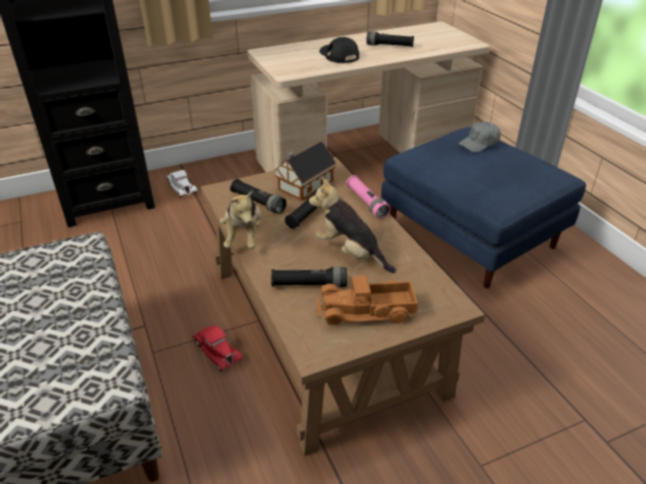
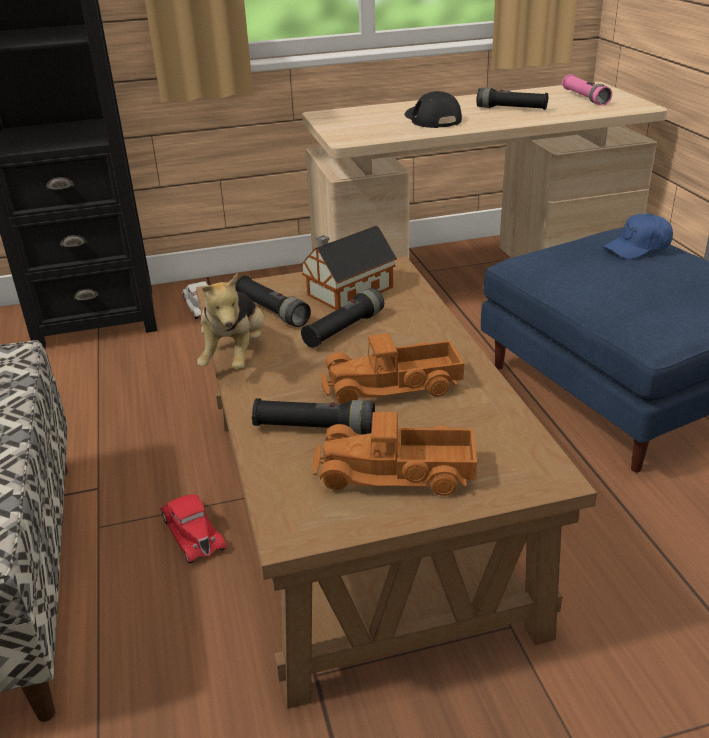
camera: 10 degrees right, 5 degrees down
(350, 253) = (393, 386): plush toy -> toy truck
(367, 203) = (437, 319): pink flashlight -> pink flashlight (585, 98)
(479, 143) = (638, 247): grey cap -> blue cap

